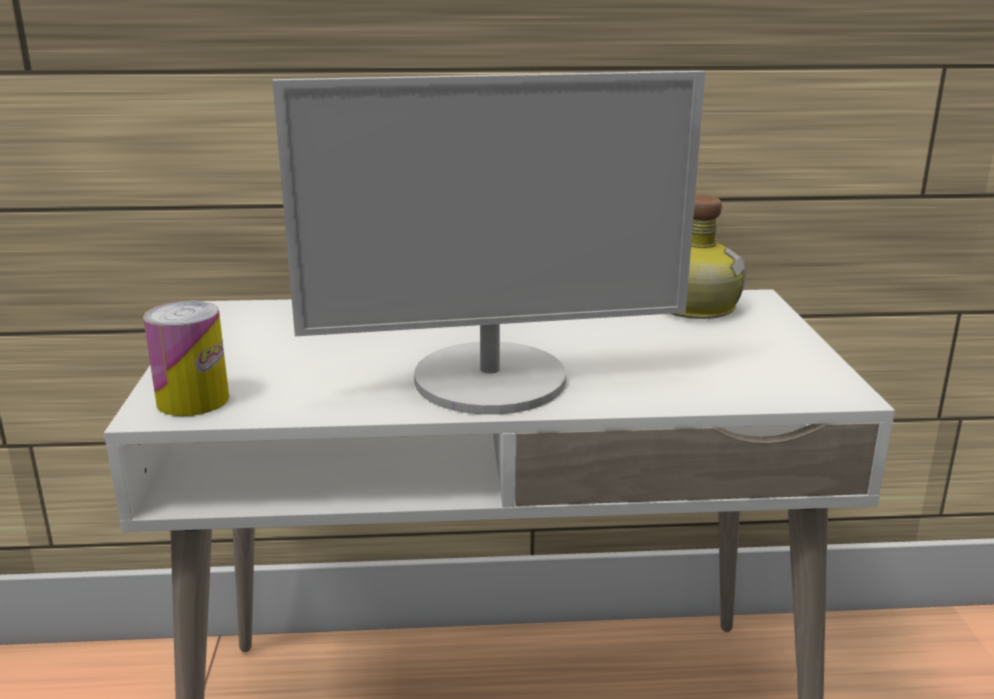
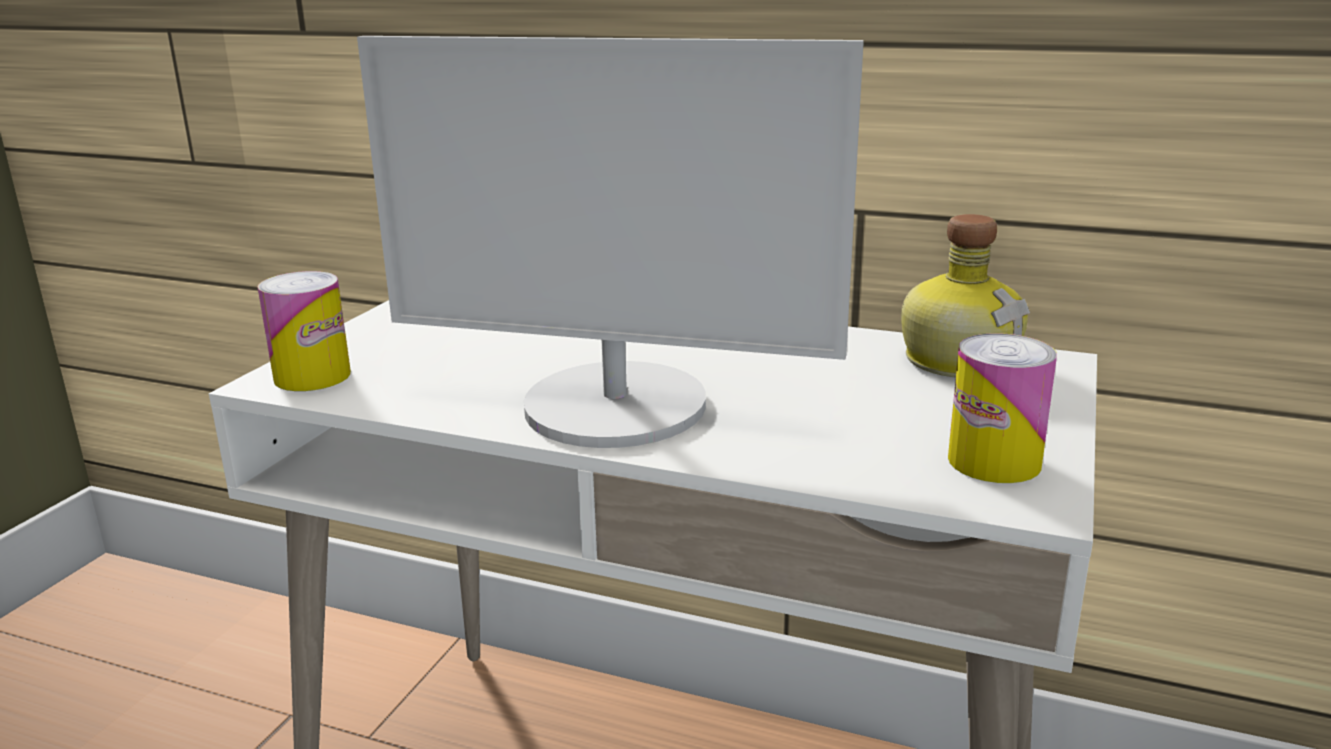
camera: 25 degrees right, 0 degrees up
(789, 371) = (994, 461): none -> can

